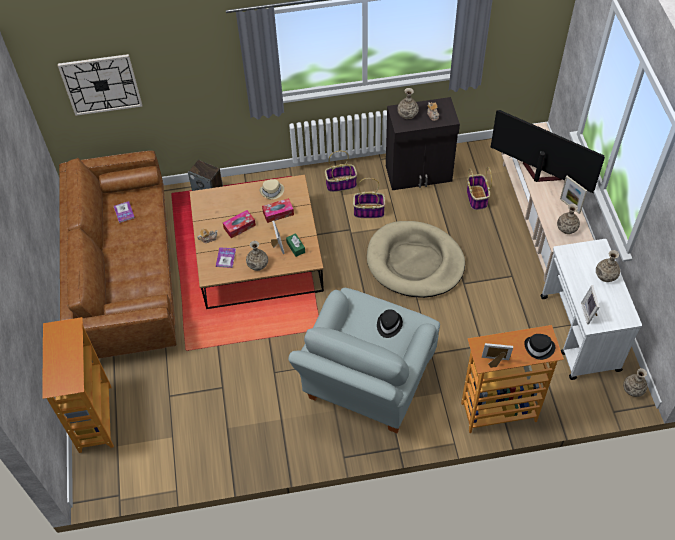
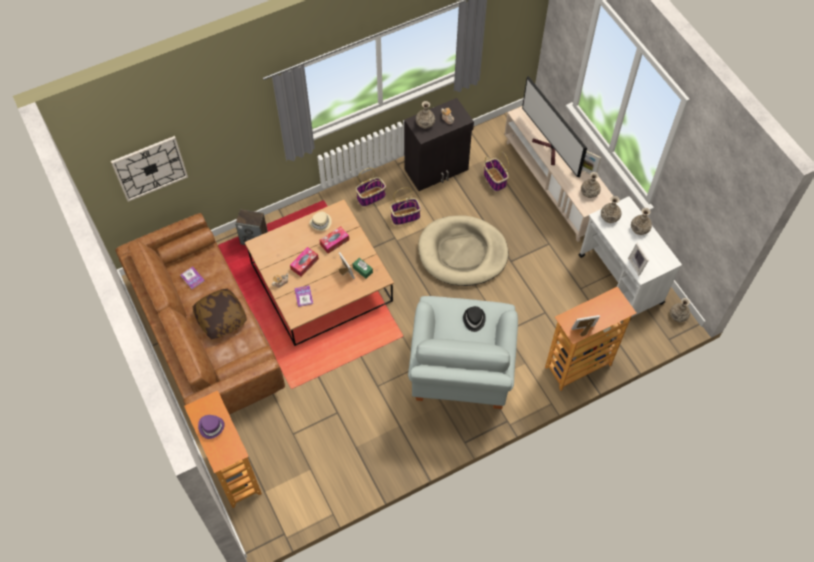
camera: 20 degrees left, 5 degrees up
(60, 351) = (211, 426): none -> purple hat
(135, 257) = (220, 318): none -> pillow
(257, 264) = (334, 294): vase -> vase (609, 217)
(537, 175) = (549, 150): television -> television turned 135 degrees counterclockwise
(539, 348) = (614, 309): black hat -> none

